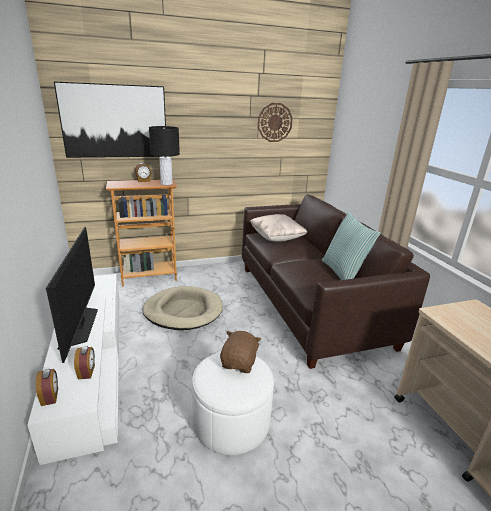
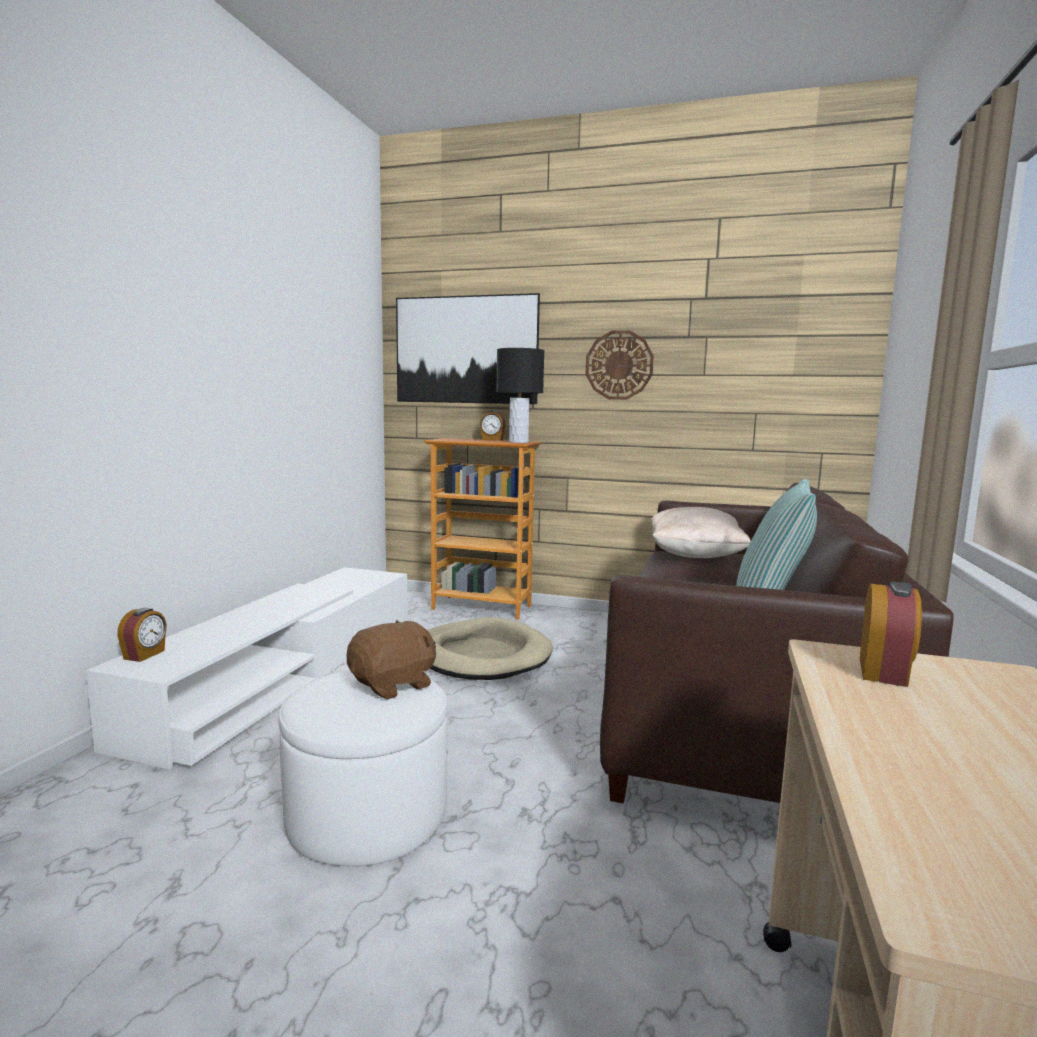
camera: 35 degrees right, 15 degrees down
(80, 325) = (281, 606): television -> none
(87, 372) = (215, 646): alarm clock -> alarm clock (884, 672)
(274, 122) = (740, 345): wall clock -> wall clock (619, 365)

